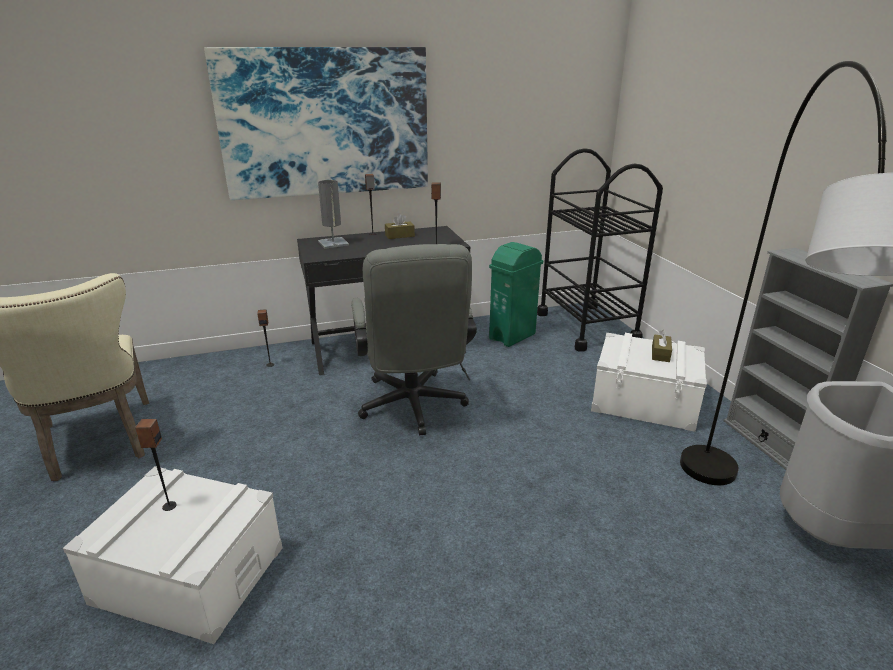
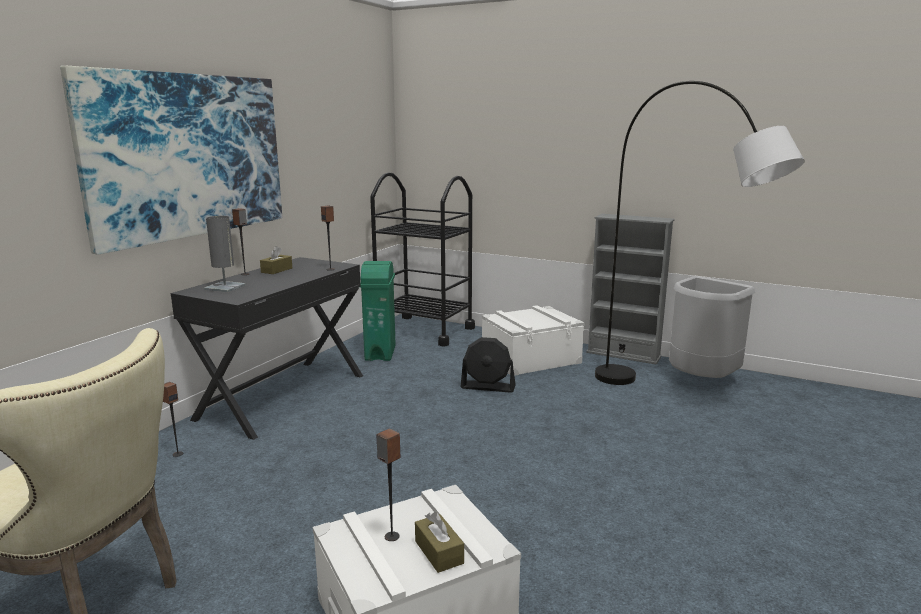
camera: 45 degrees left, 10 degrees down
(413, 408) = (389, 425): grey office chair -> none
(549, 412) = (488, 387): none -> black fan
(660, 354) = (534, 316): brown tissue box -> brown tissue box (439, 552)

